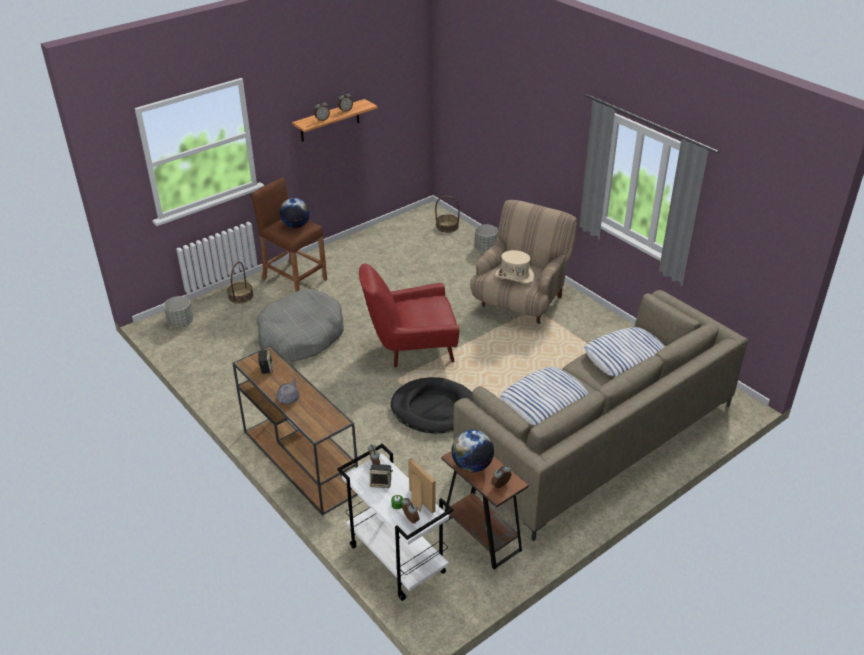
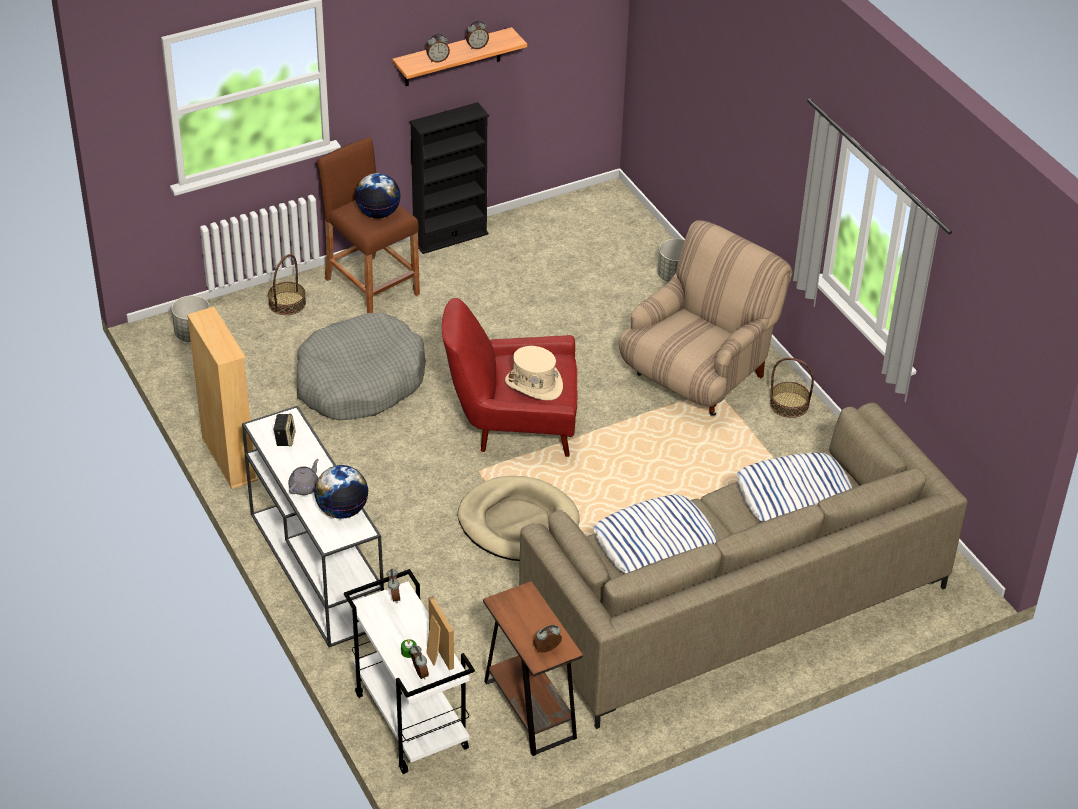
camera: 10 degrees right, 5 degrees up
(221, 397) = (229, 459): none -> beige bookcase
(298, 461) = (315, 568): brown console table -> white console table
(338, 245) = (450, 237): none -> black bookcase
(381, 483) = (396, 620): speaker -> none
(433, 408) = (518, 523): black dog bed -> beige dog bed
(447, 226) = (627, 228): basket -> basket (789, 404)
(472, 465) = (519, 617): globe -> globe (342, 510)
(514, 276) = (682, 341): beige hat -> beige hat (534, 385)

